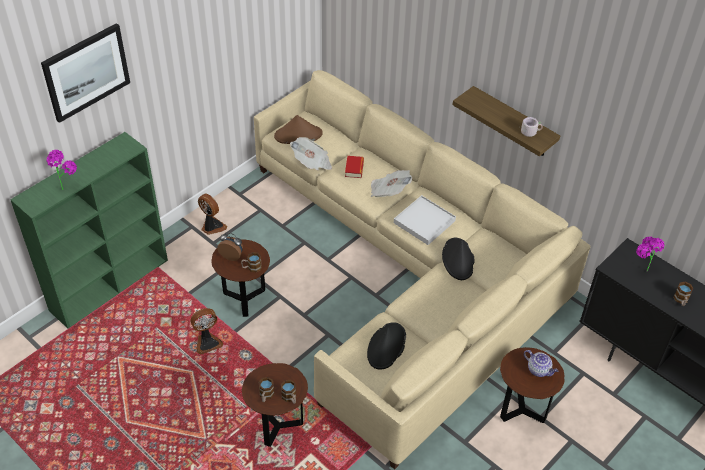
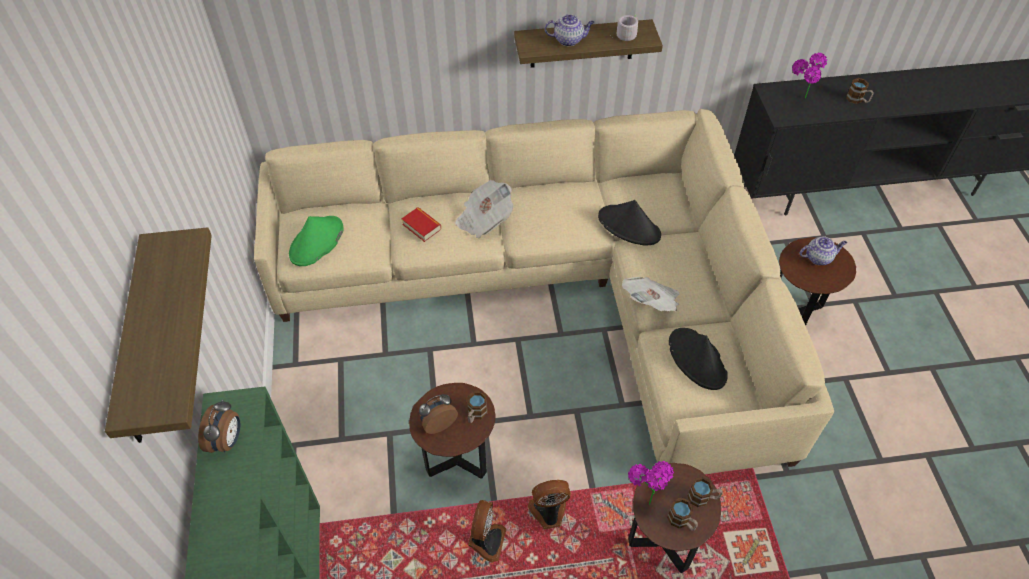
camera: 50 degrees left, 5 degrees up
(66, 186) = (235, 533): potted plant -> potted plant (645, 496)
(86, 72) = (136, 346): picture -> shelf
(108, 154) = (227, 440): none -> alarm clock
(212, 227) = (316, 424): fan -> fan (549, 513)
(298, 135) = (316, 242): brown hat -> green hat
(312, 163) = (372, 257): newspaper -> newspaper (651, 303)
(424, 222) = (554, 219): white tray -> none
(493, 111) = (569, 40): none -> teapot

